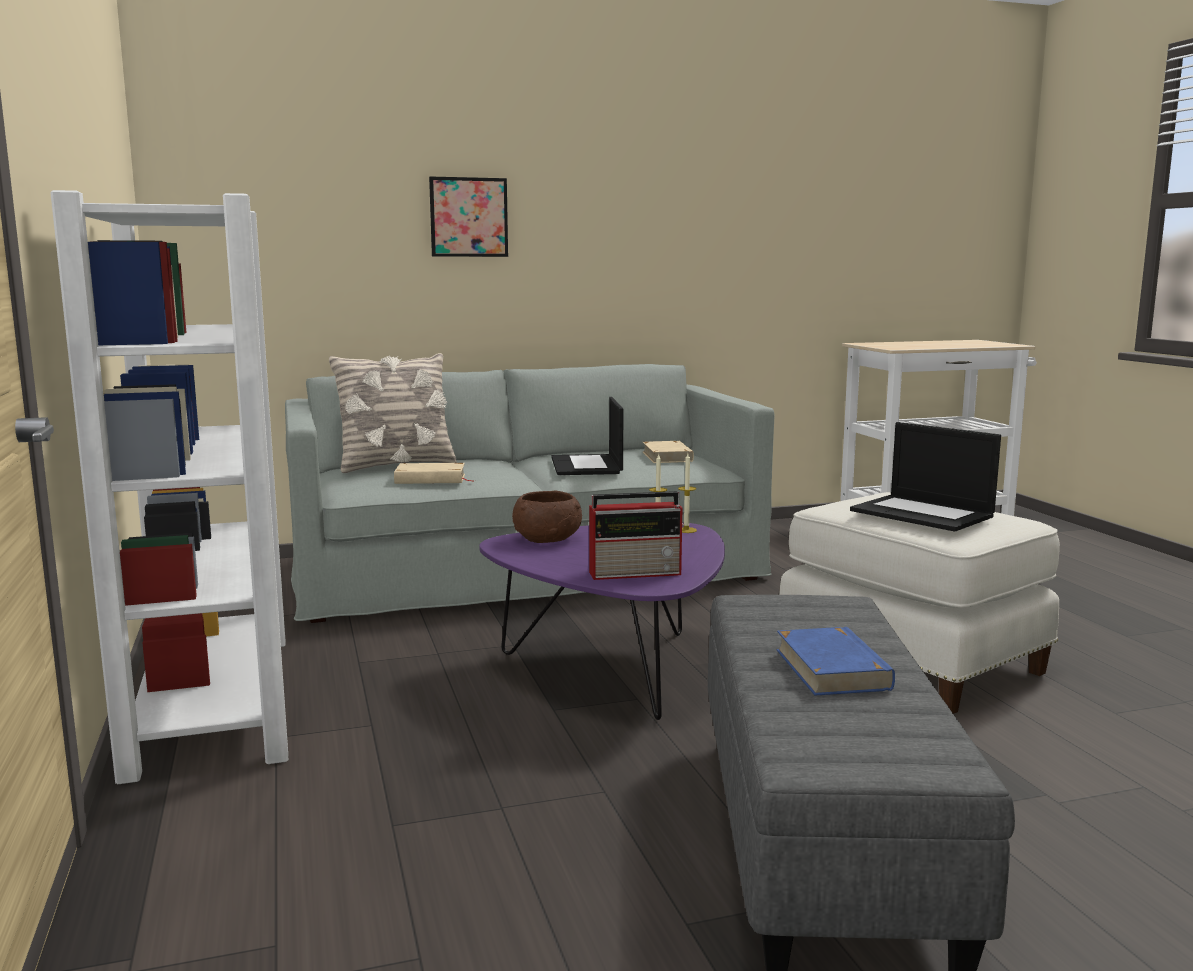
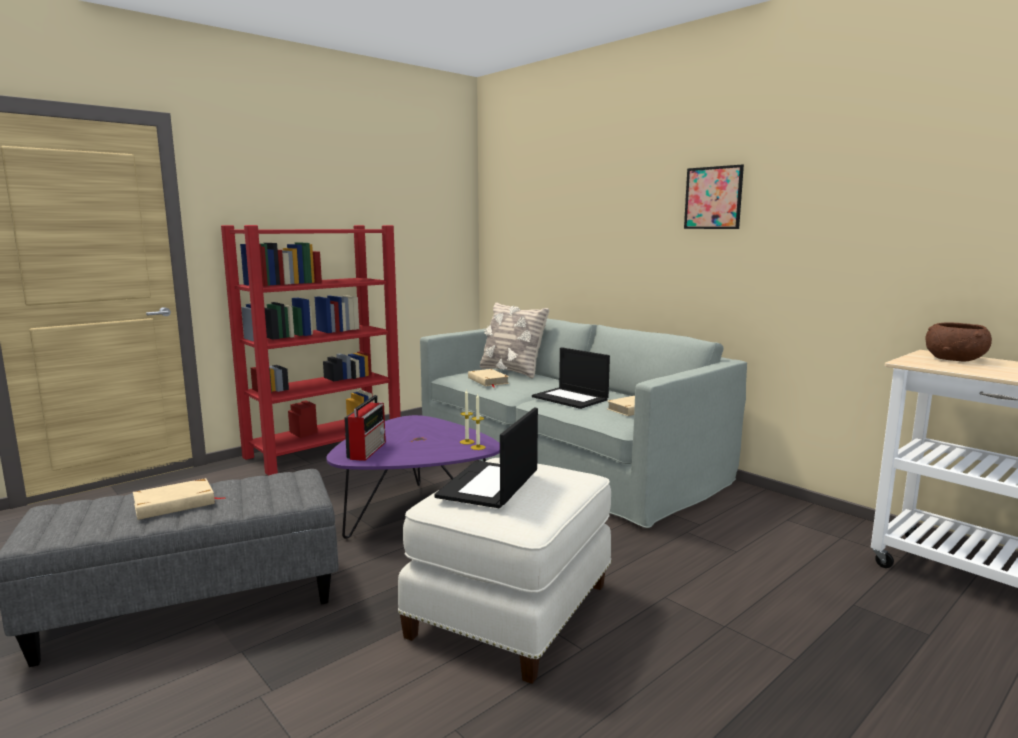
camera: 65 degrees right, 0 degrees up
(213, 701) = (324, 449): white bookcase -> red bookcase
(469, 217) = (609, 219): picture -> picture (713, 198)
(547, 538) = (426, 424): brown bowl -> brown bowl (954, 359)
(587, 466) = (571, 398): laptop -> laptop turned 105 degrees counterclockwise
(637, 573) = (368, 450): radio -> radio turned 135 degrees counterclockwise
(832, 669) = (175, 504): blue book -> beige book

